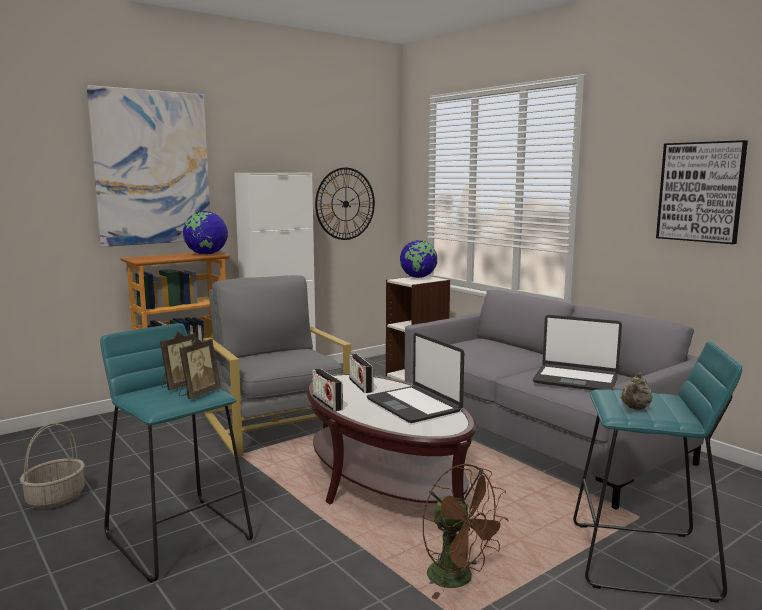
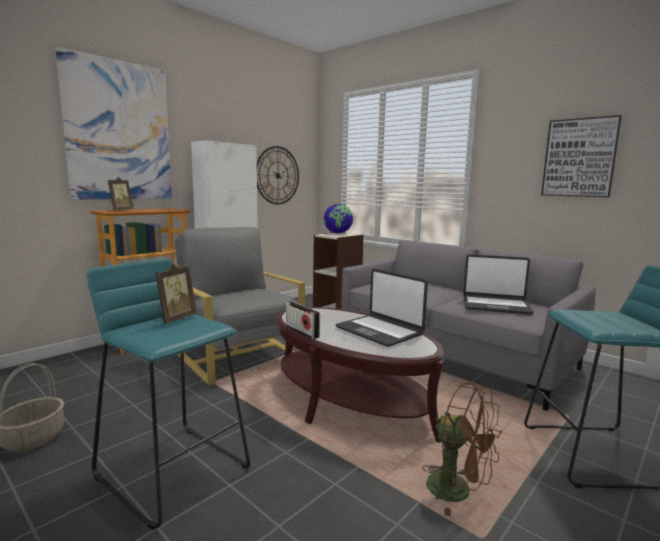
camera: 10 degrees left, 0 degrees up
(198, 394) = (197, 326): picture frame -> picture frame (120, 211)
(206, 254) = (169, 209): globe -> none
(360, 385) = (323, 316): radio -> none
(635, 408) = (607, 324): beige teapot -> none

